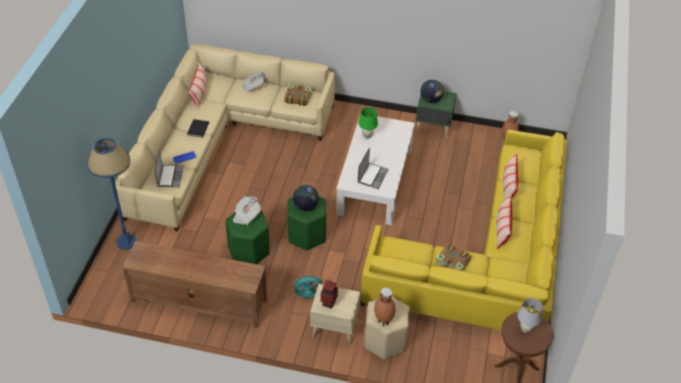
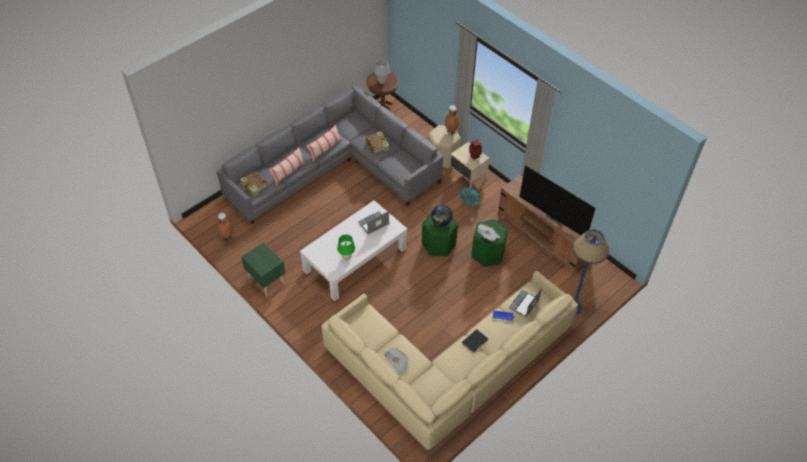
camera: 145 degrees left, 5 degrees up
(182, 261) = (555, 217): none -> television
(200, 93) = (449, 382): pillow -> none
(297, 98) = (368, 328): book -> book (254, 186)
(431, 100) = (267, 260): globe -> none
(488, 259) = (335, 168): yellow sofa -> grey sofa

